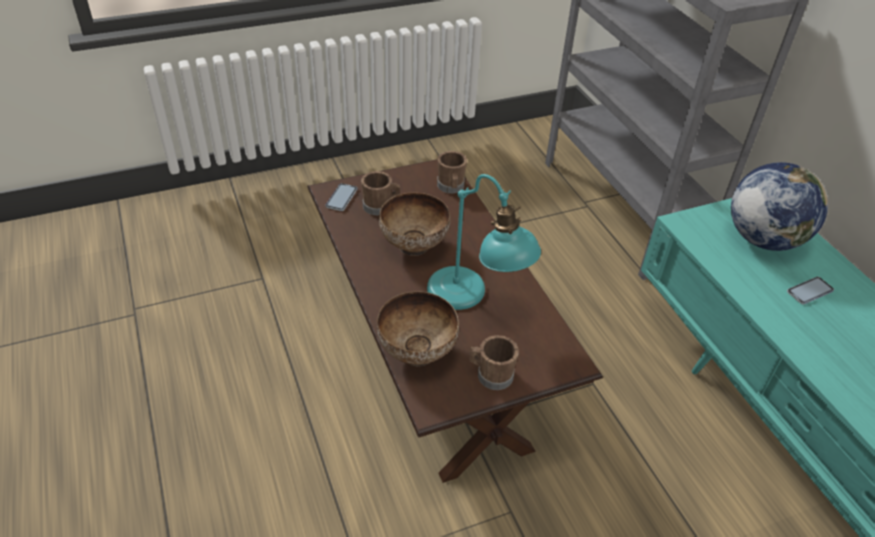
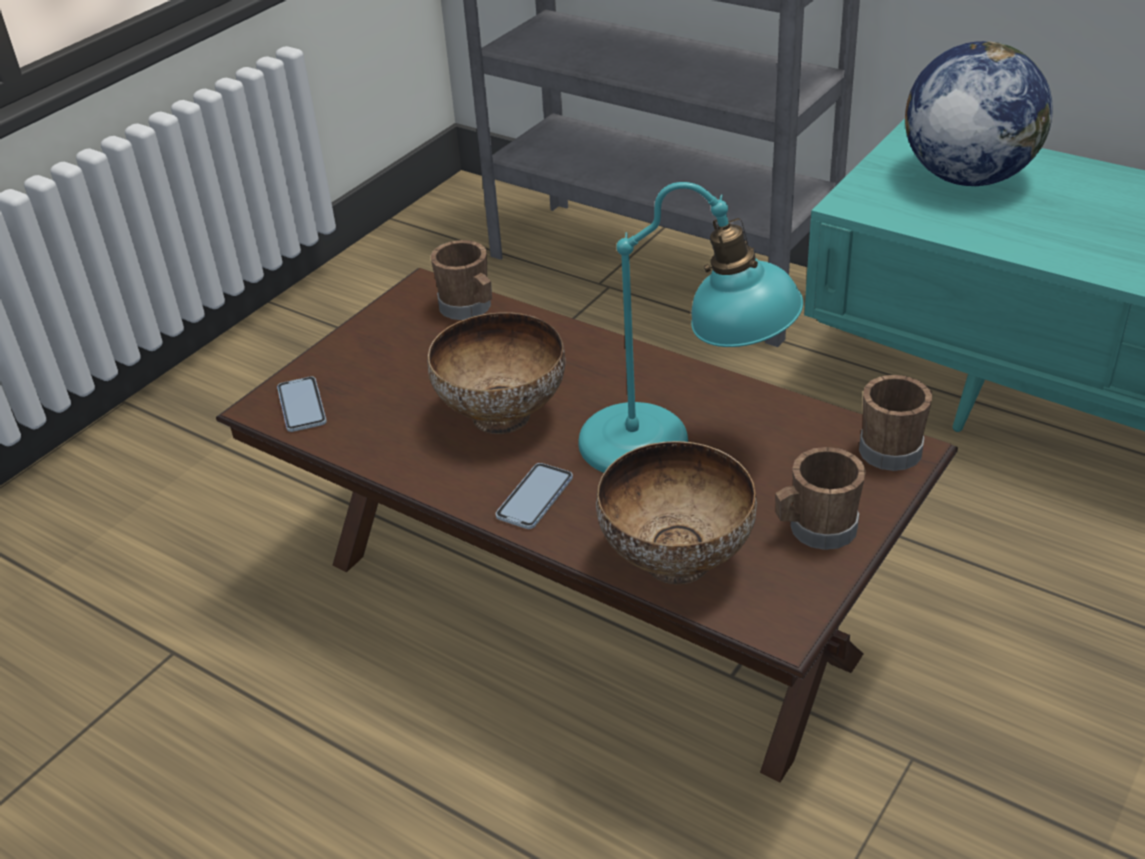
camera: 30 degrees left, 5 degrees down
(381, 206) = (384, 387): brown mug -> brown mug (895, 448)
(809, 291) = (1086, 211): phone -> phone (535, 497)

